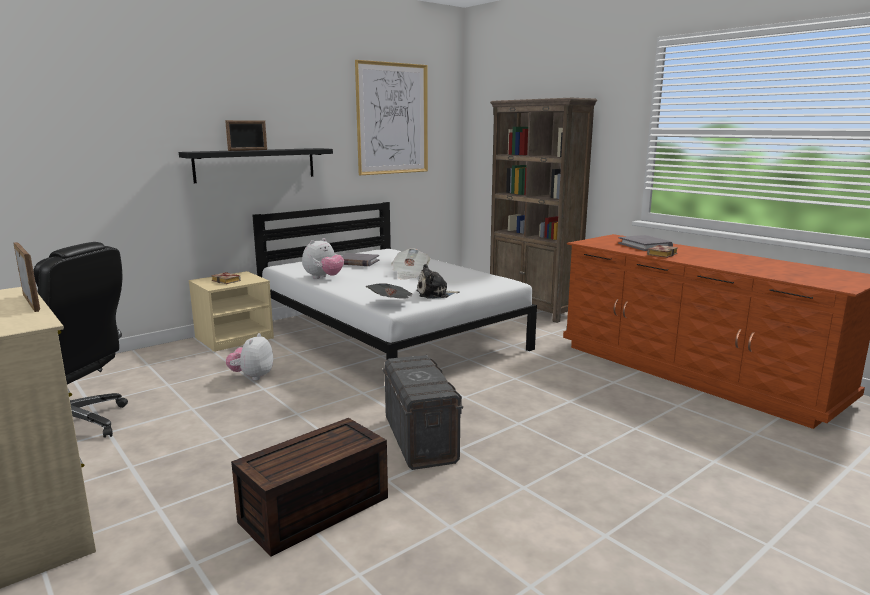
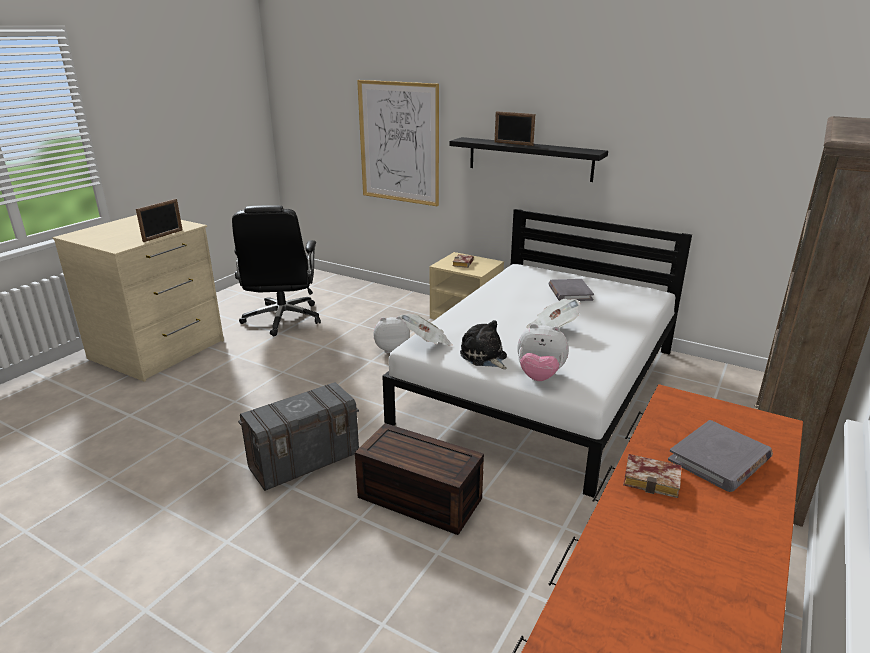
camera: 70 degrees right, 10 degrees up
(314, 511) = (185, 439): brown storage box -> brown storage box (417, 498)
(323, 278) = (495, 293): plush toy -> plush toy (539, 376)
(392, 119) = (730, 122): picture -> picture (399, 143)

